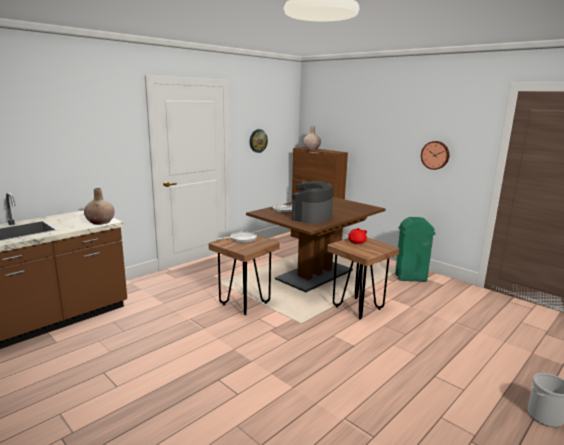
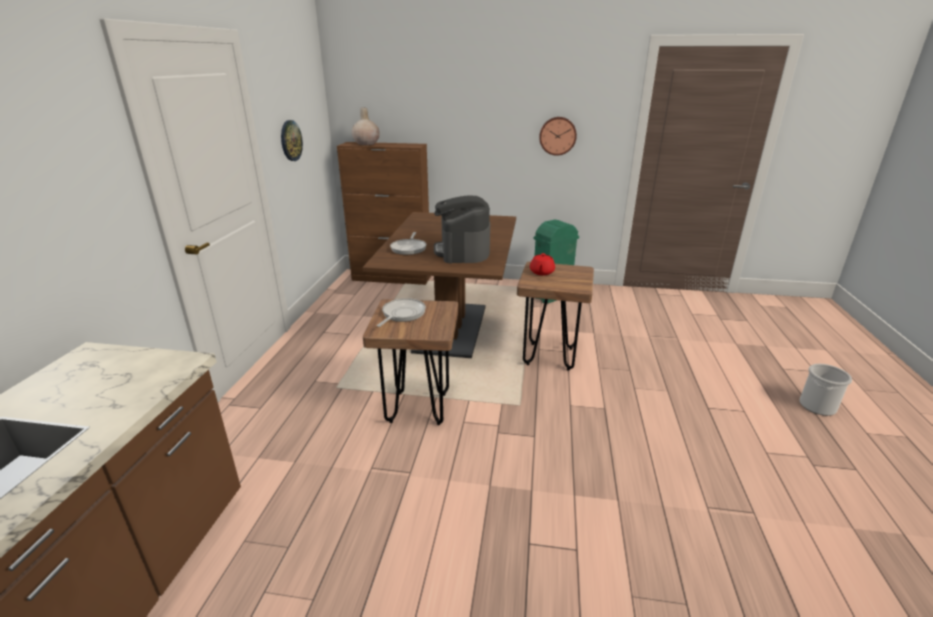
camera: 35 degrees left, 10 degrees up
(101, 222) = (167, 370): beige vase -> none

